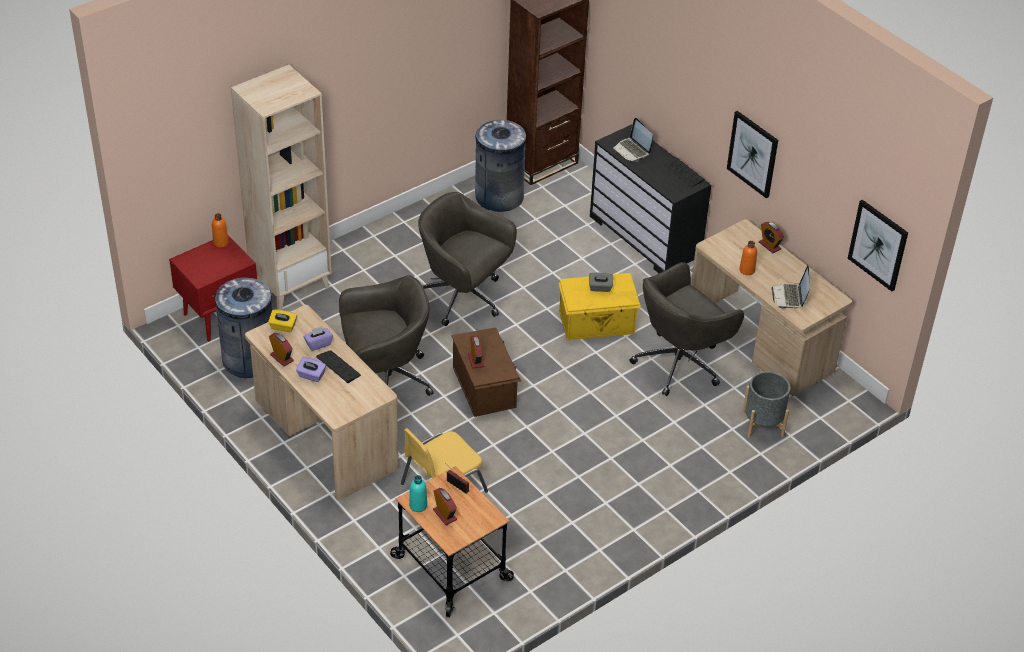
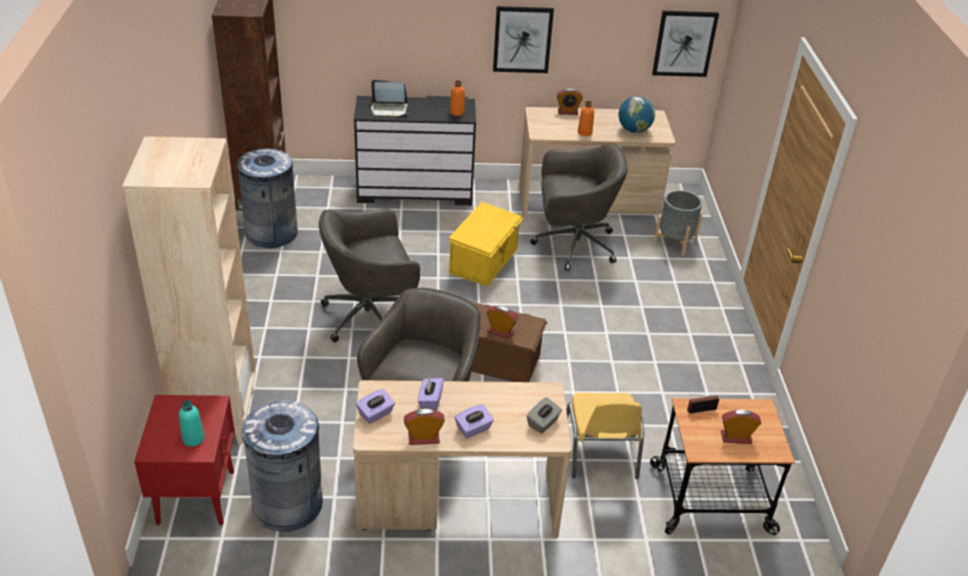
camera: 55 degrees left, 5 degrees down
(220, 242) = (163, 406): orange bottle -> orange bottle (457, 112)
(283, 327) = (376, 414): yellow tissue box -> purple tissue box
(338, 367) = (480, 403): keyboard -> none
(418, 505) = (710, 450): turquoise bottle -> turquoise bottle (193, 439)
(600, 288) = (483, 223): grey tissue box -> grey tissue box (543, 423)
(680, 363) = (572, 245): grey office chair -> grey office chair turned 90 degrees counterclockwise
(790, 297) = (634, 130): laptop -> globe

